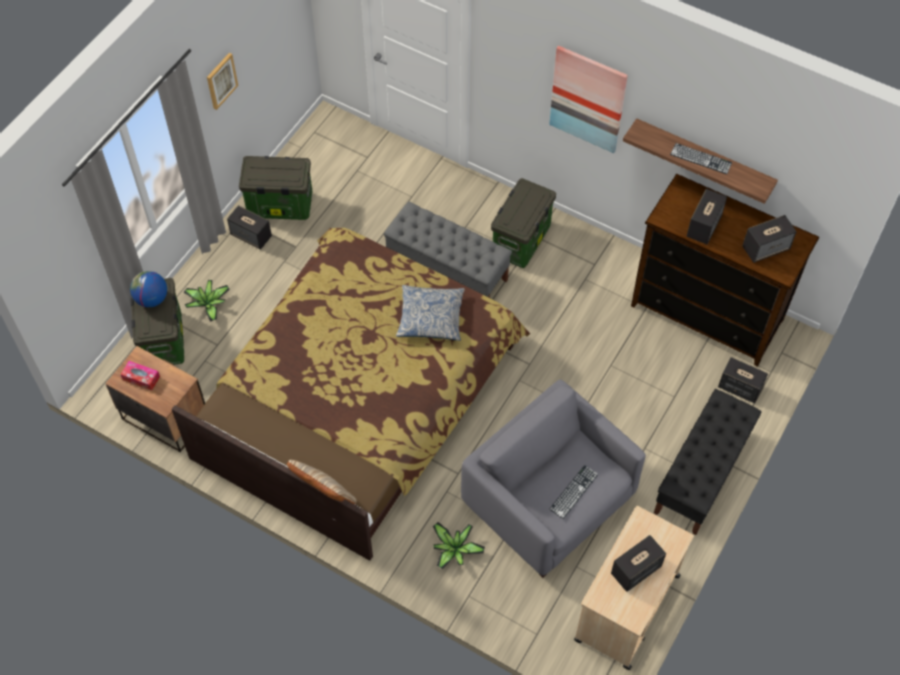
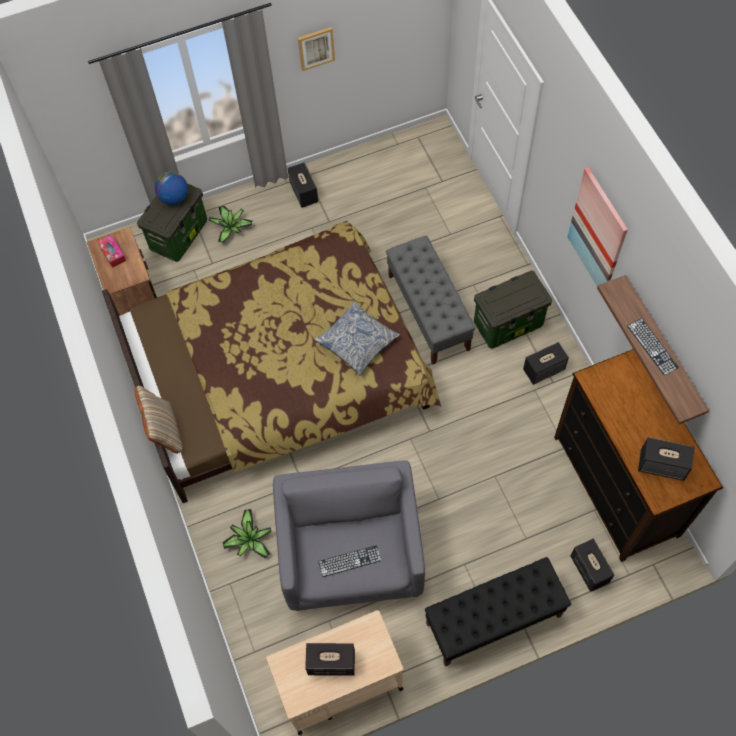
camera: 40 degrees right, 5 degrees up
(279, 206) = (343, 181): storage box -> none
(704, 226) = (622, 409): speaker -> speaker (544, 369)

